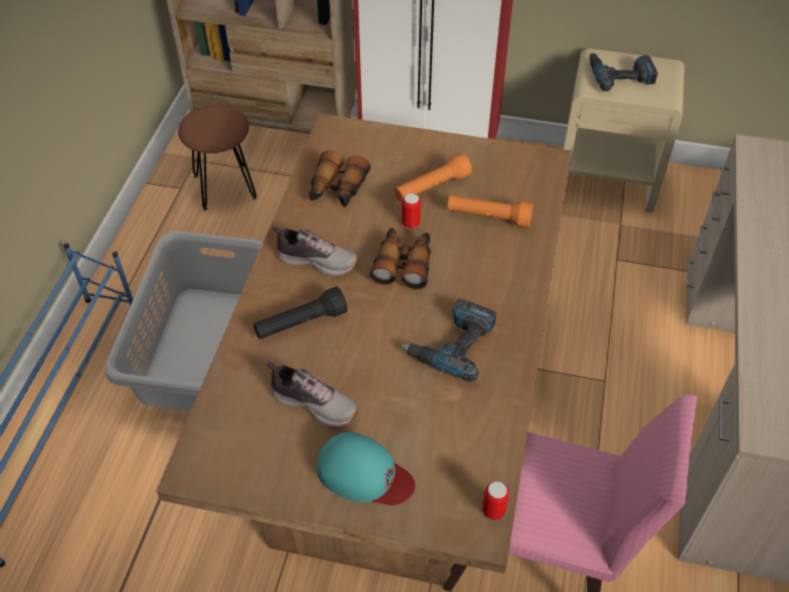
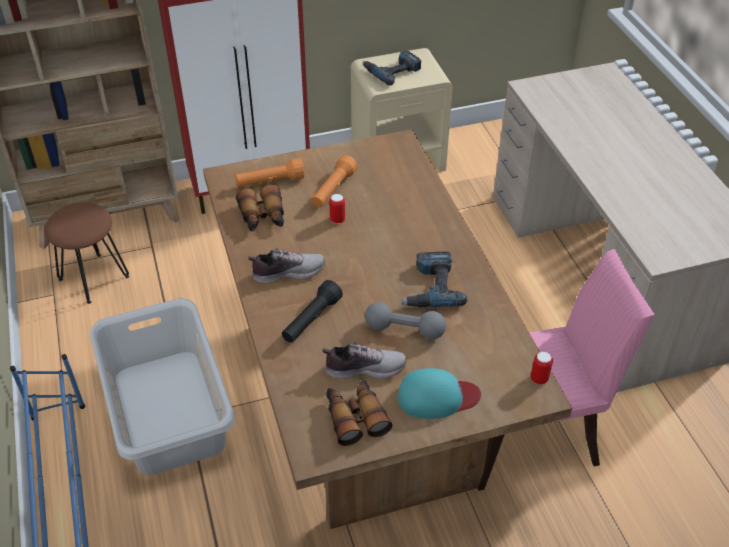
camera: 30 degrees left, 5 degrees down
(388, 379) = (404, 329): none -> grey dumbbell
(403, 263) = (354, 249): binoculars -> binoculars (355, 416)
(488, 217) = (389, 194): orange flashlight -> orange flashlight (270, 182)

